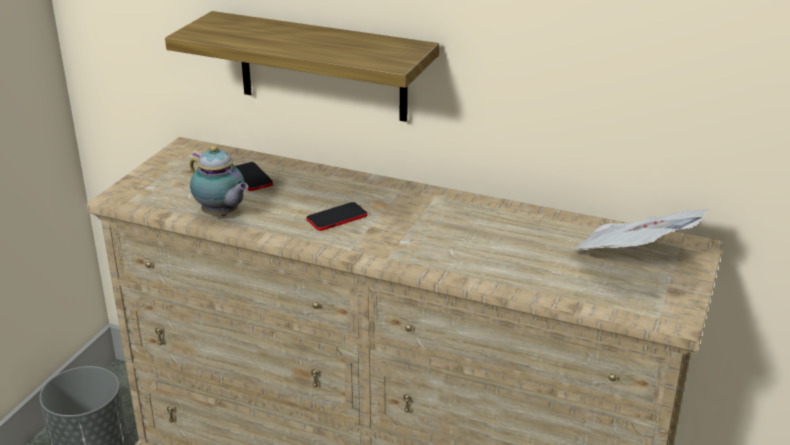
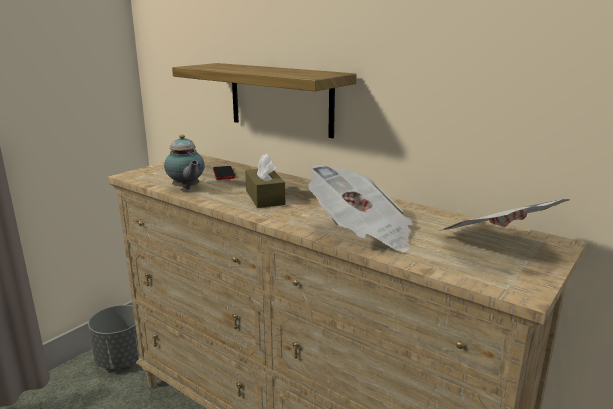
camera: 15 degrees right, 10 degrees down
(337, 218) = (265, 197): phone -> brown tissue box
(485, 263) = (362, 234): none -> newspaper

